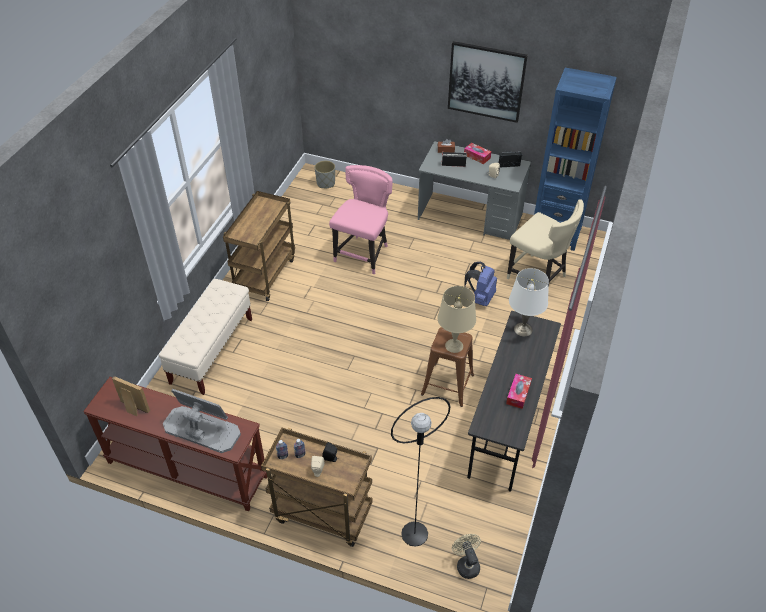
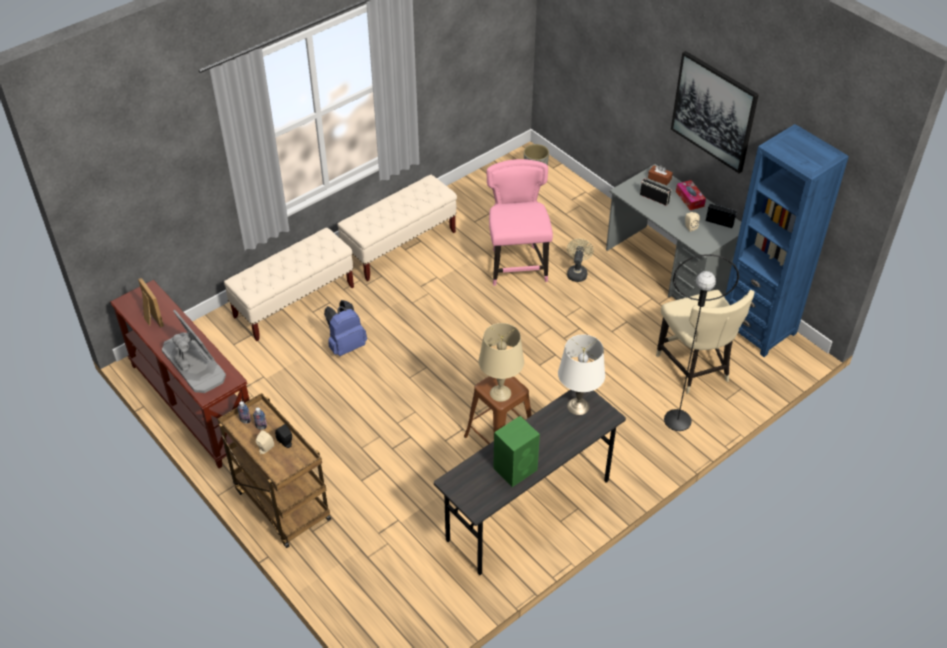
camera: 30 degrees right, 0 degrees up
(265, 274) = (400, 245): brown cart -> beige bench
(363, 254) = (517, 265): pink chair -> pink chair turned 60 degrees counterclockwise
(414, 534) = (352, 566): black floor lamp -> black floor lamp (677, 420)
(466, 564) = (380, 620): beige fan -> beige fan (577, 272)
(480, 298) = (608, 364): blue backpack -> blue backpack (346, 345)
(518, 394) = (516, 468): tissue box -> green speaker

